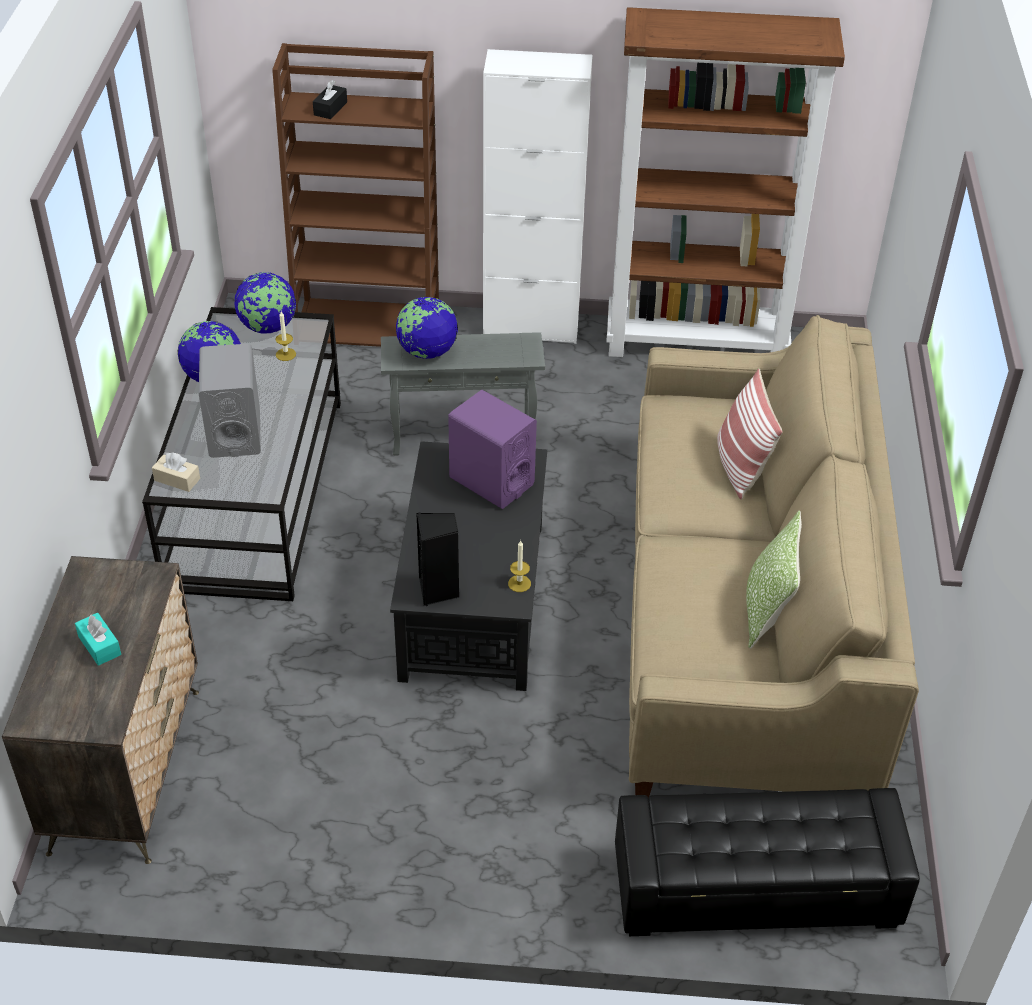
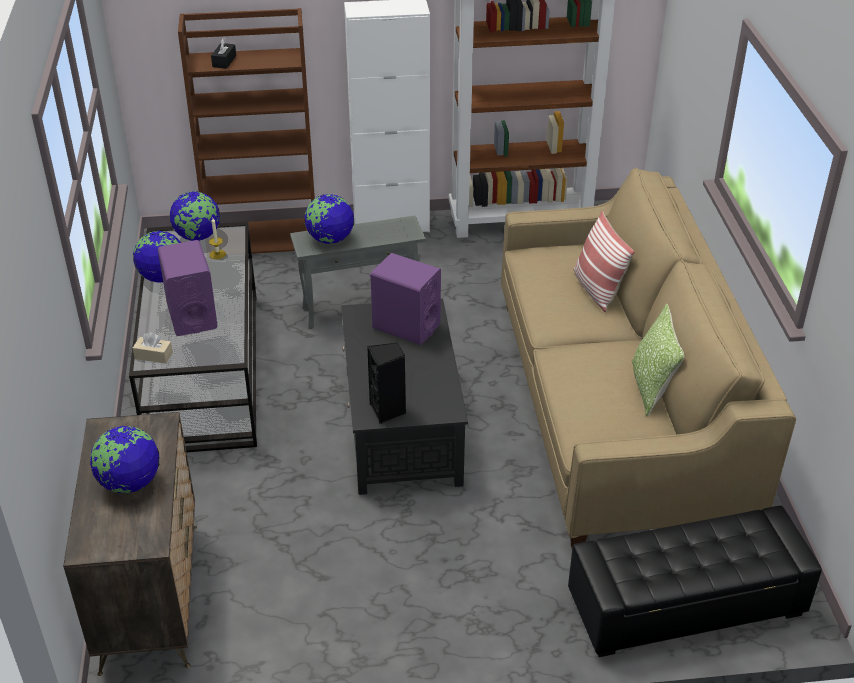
camera: 10 degrees left, 5 degrees down
(99, 645) = (129, 483): turquoise tissue box -> globe
(234, 433) = (192, 315): grey speaker -> purple speaker
(519, 583) = (450, 397): candle -> none

